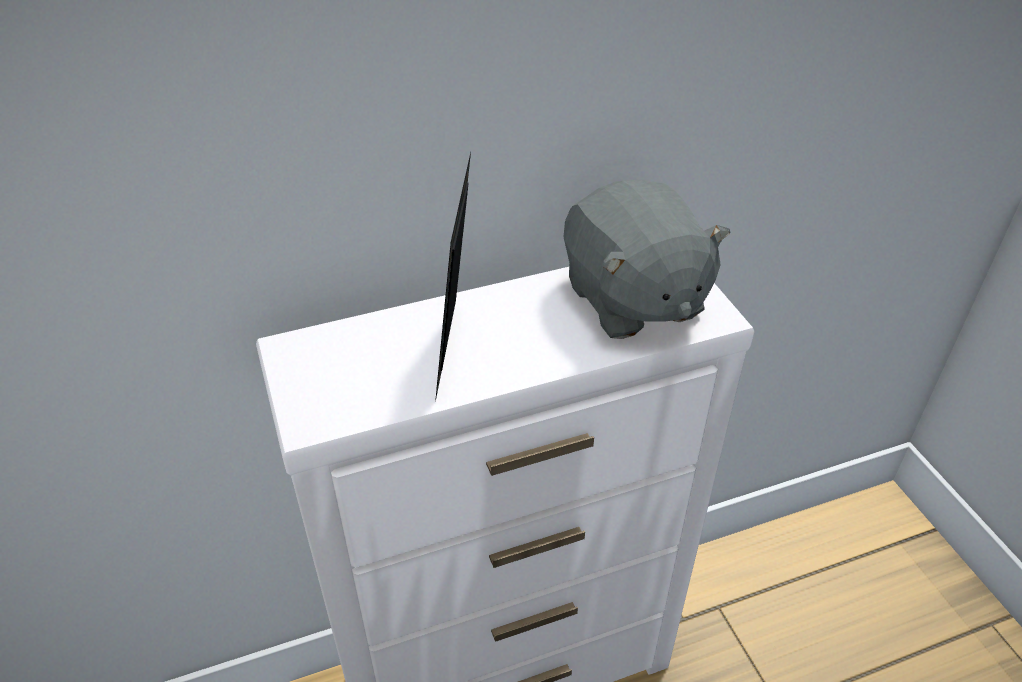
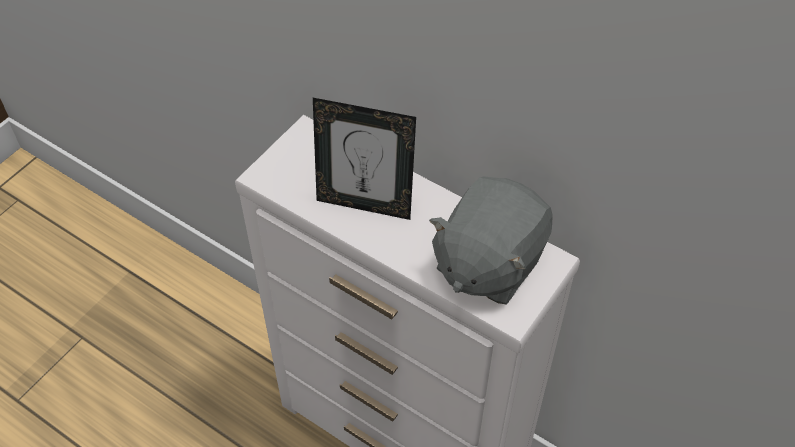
camera: 55 degrees right, 10 degrees up
(457, 351) = (365, 204): picture frame -> picture frame turned 135 degrees counterclockwise

